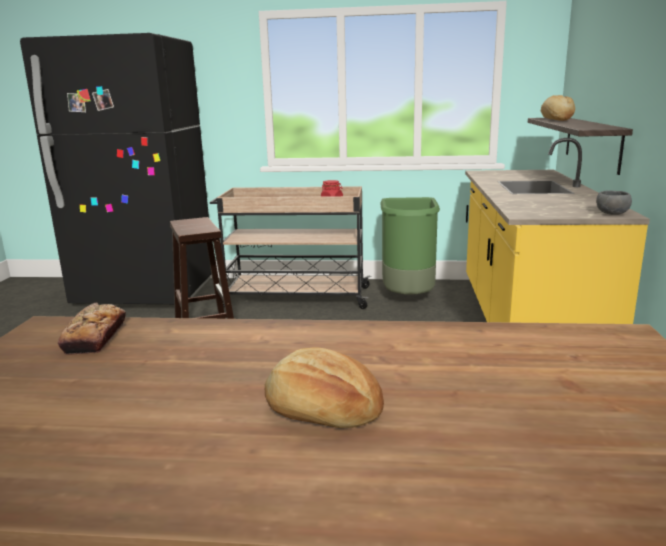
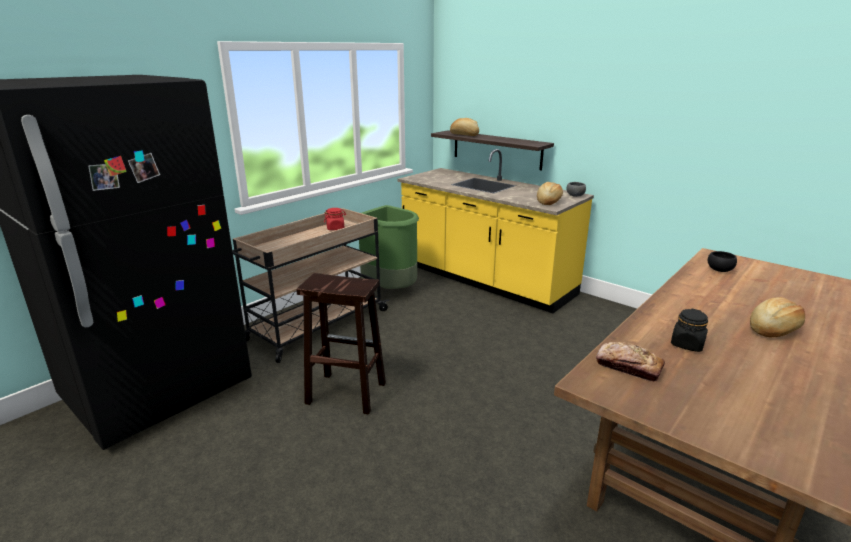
camera: 55 degrees left, 5 degrees up
(189, 358) = (687, 344): none -> black jar
(542, 210) = (548, 201): none -> bread
(547, 348) = (719, 270): none -> black bowl

